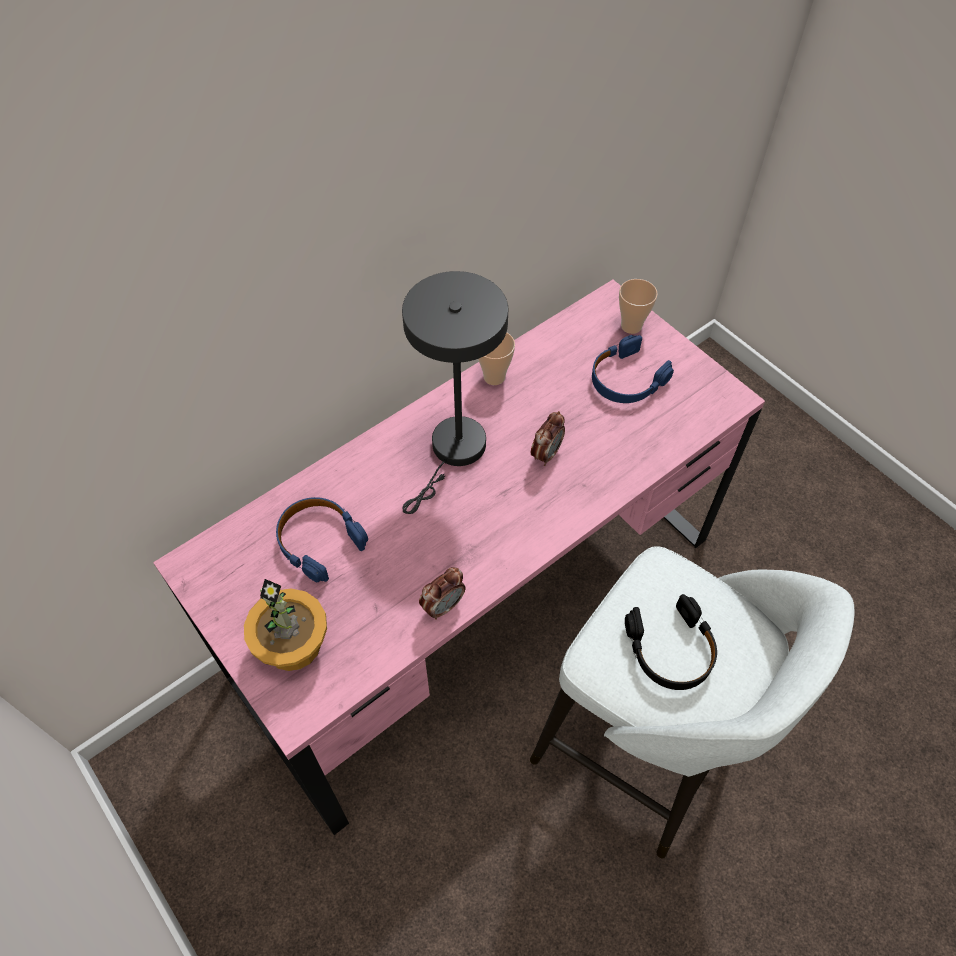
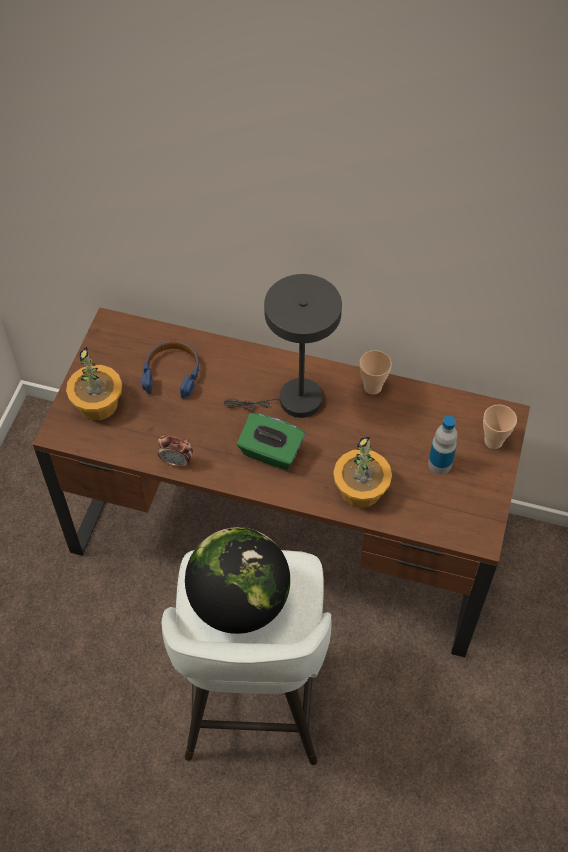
camera: 55 degrees right, 0 degrees up
(478, 606) = (284, 535): pink desk -> brown desk
(503, 509) = (270, 453): none -> green tissue box
(546, 454) = (333, 452): alarm clock -> none
(610, 458) = (361, 490): none -> potted plant
(626, 379) = (439, 464): blue headphones -> bottle
(671, 649) = (239, 602): black headphones -> globe

